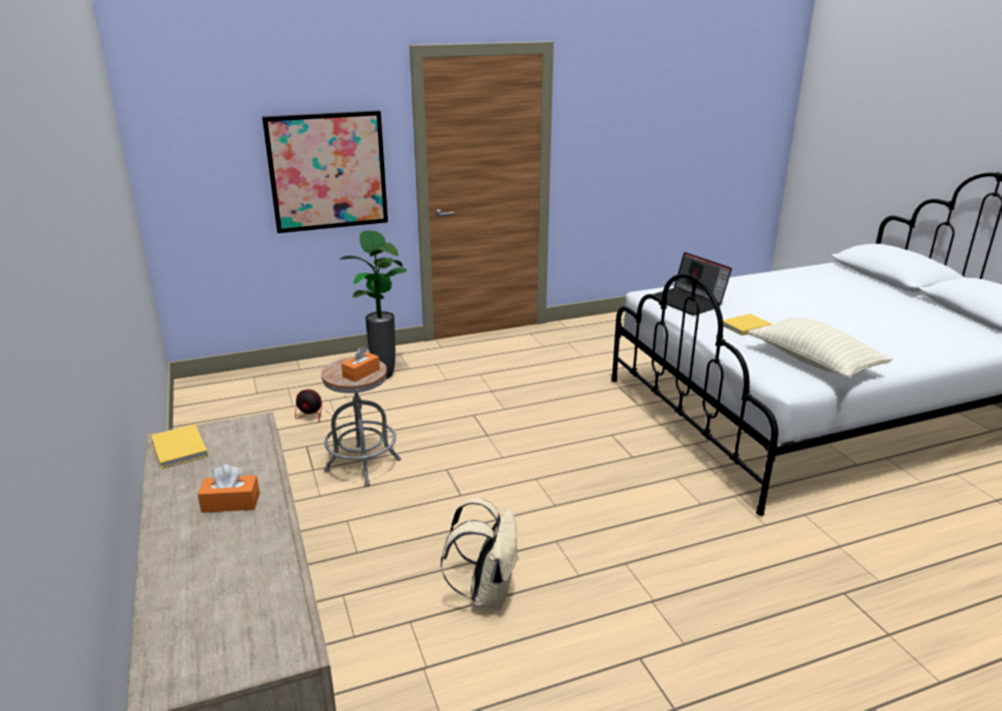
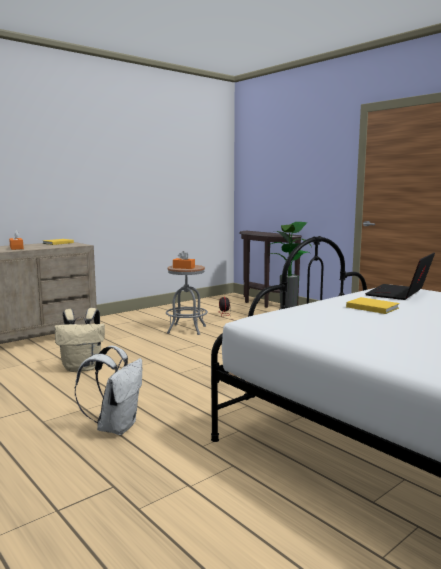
camera: 70 degrees right, 15 degrees down
(280, 372) = (263, 303): none -> brown console table
(327, 171) = (308, 187): picture -> none
(712, 578) = (116, 427): none -> white backpack
(814, 362) = (319, 326): beige pillow -> none

